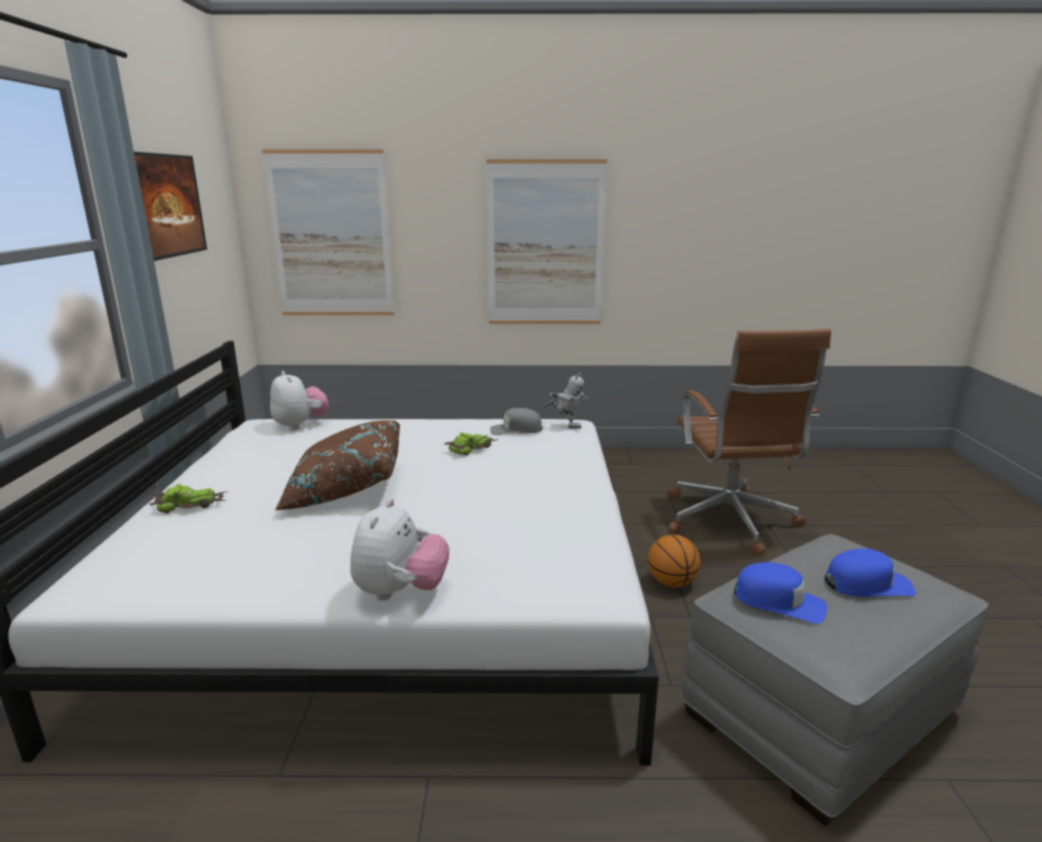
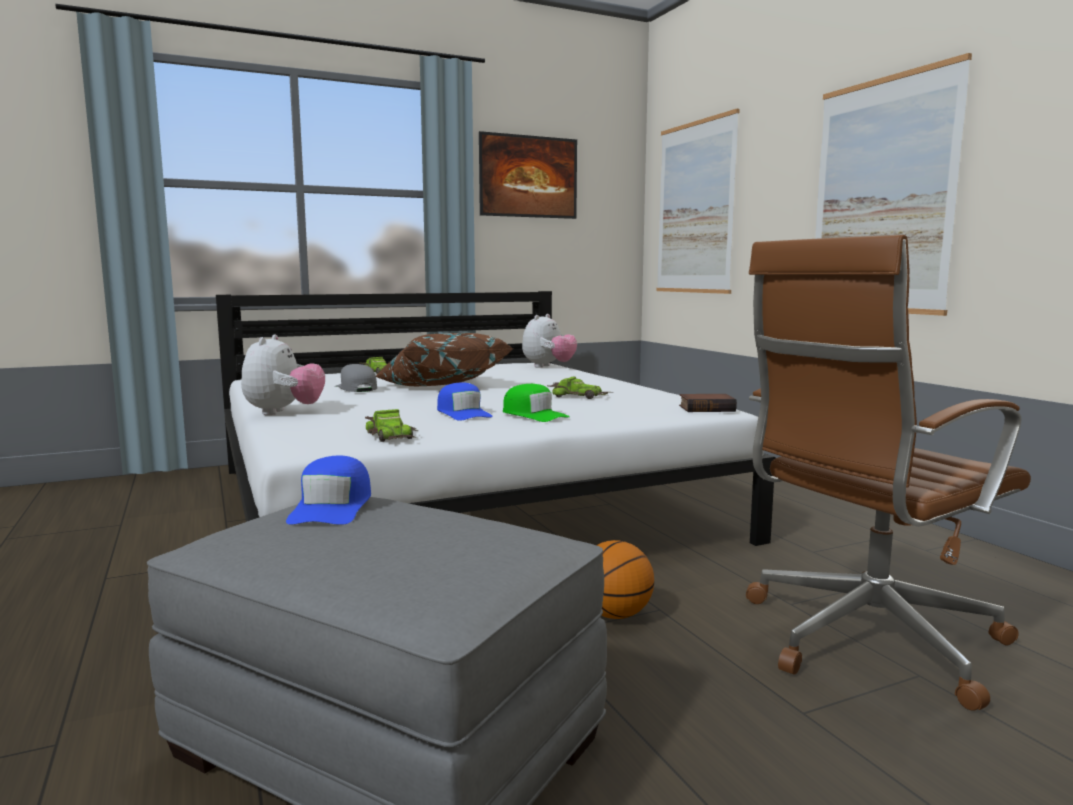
camera: 65 degrees right, 10 degrees down
(400, 592) = (283, 412): plush toy -> plush toy turned 75 degrees counterclockwise
(516, 430) = (654, 399): grey cap -> grey cap (356, 388)
(538, 479) = (534, 415): none -> green cap
(566, 425) = (707, 408): toy robot -> book
(579, 547) = (391, 436): none -> toy car
(867, 584) = (410, 547): blue cap -> blue cap (463, 413)

